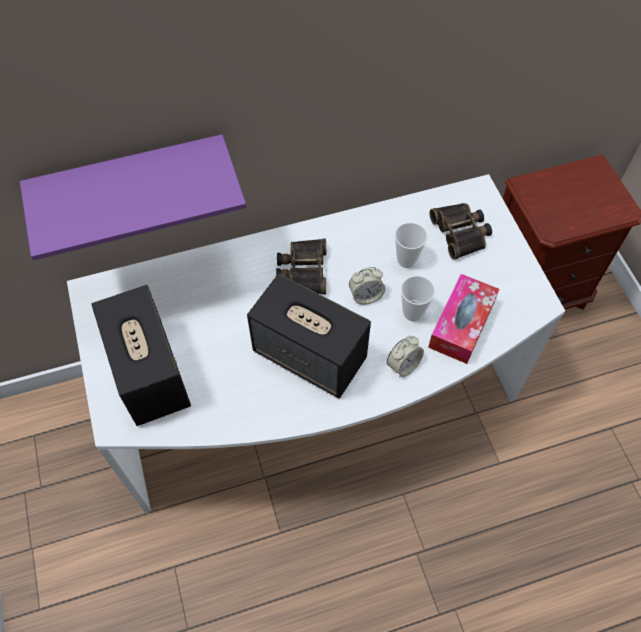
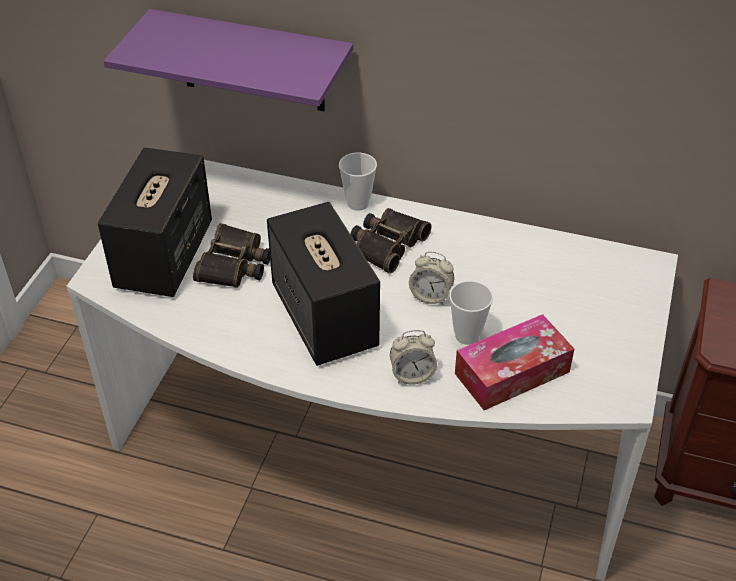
camera: 35 degrees right, 15 degrees down
(406, 260) = (505, 287): cup -> cup (358, 203)
(461, 233) = (592, 292): binoculars -> binoculars (235, 264)

